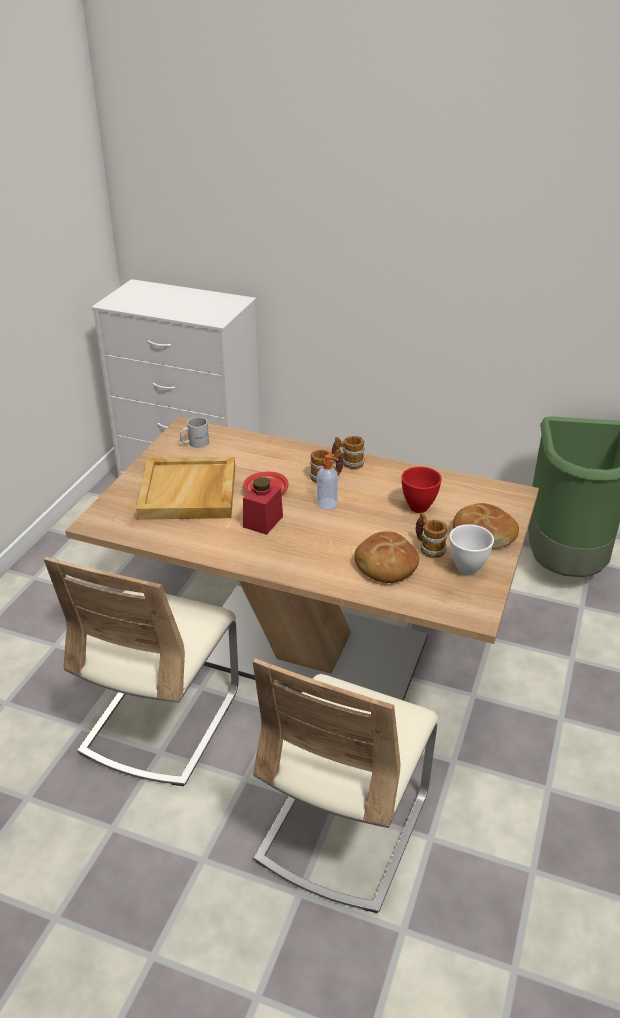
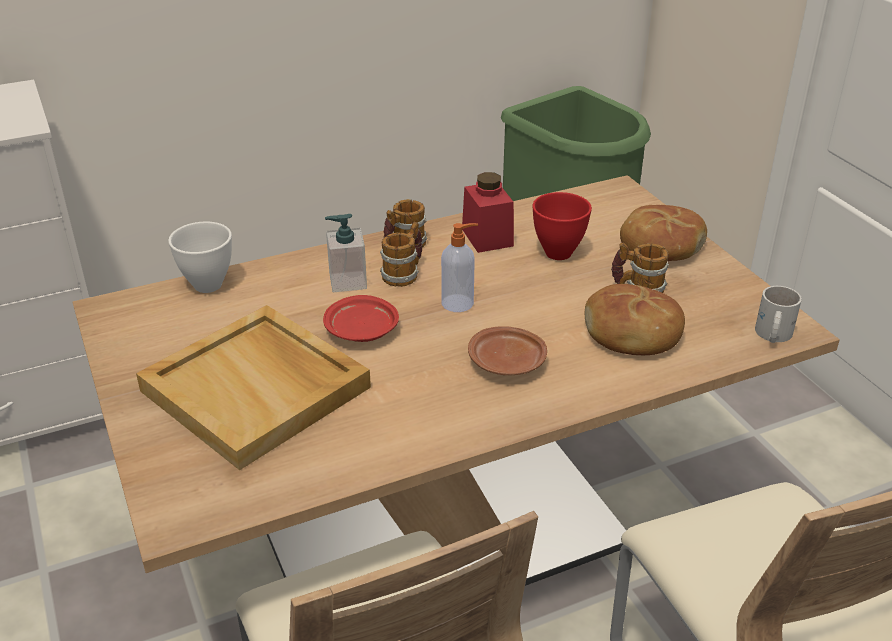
camera: 45 degrees left, 0 degrees up
(194, 443) = (157, 321): white mug -> white mug (771, 335)
(263, 521) = (418, 367): red jar -> red jar (487, 237)
(295, 467) = (347, 281): none -> soap dispenser
(303, 543) = (507, 363): none -> brown plate
(466, 570) = (707, 289): white bowl -> white bowl (208, 286)

